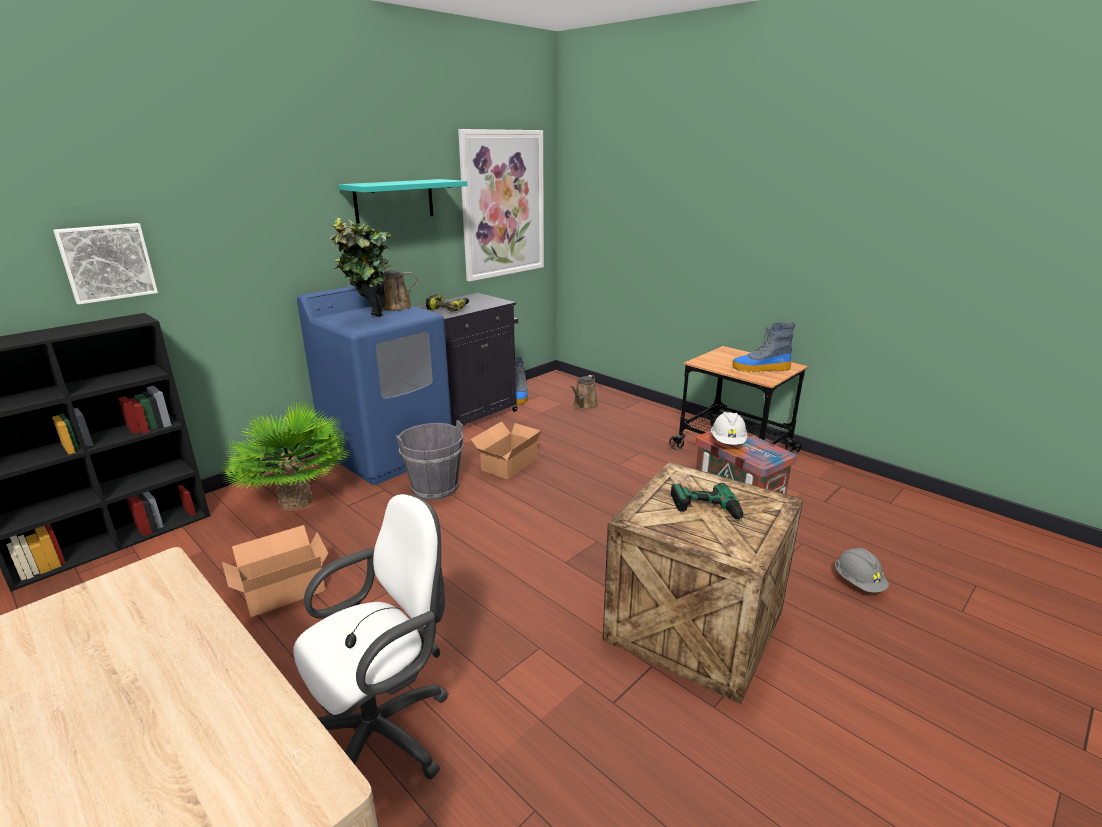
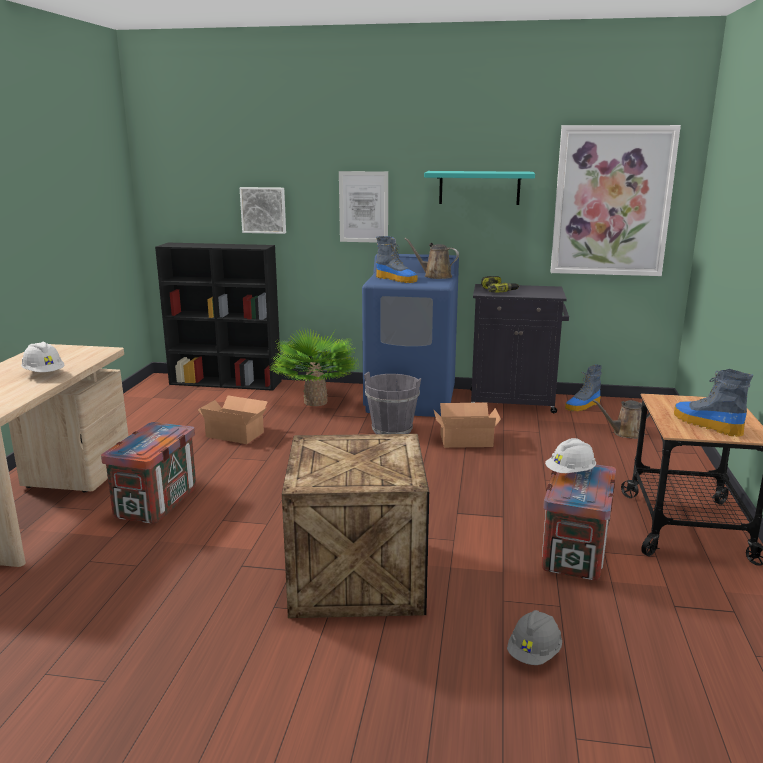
camera: 55 degrees right, 5 degrees down
(176, 665) = (44, 374): none -> white hard hat
(266, 238) = (363, 207): none -> picture
(369, 320) = (397, 279): potted plant -> boot
(385, 733) = (156, 504): white office chair -> crate
(709, 512) = (352, 461): power drill -> none

